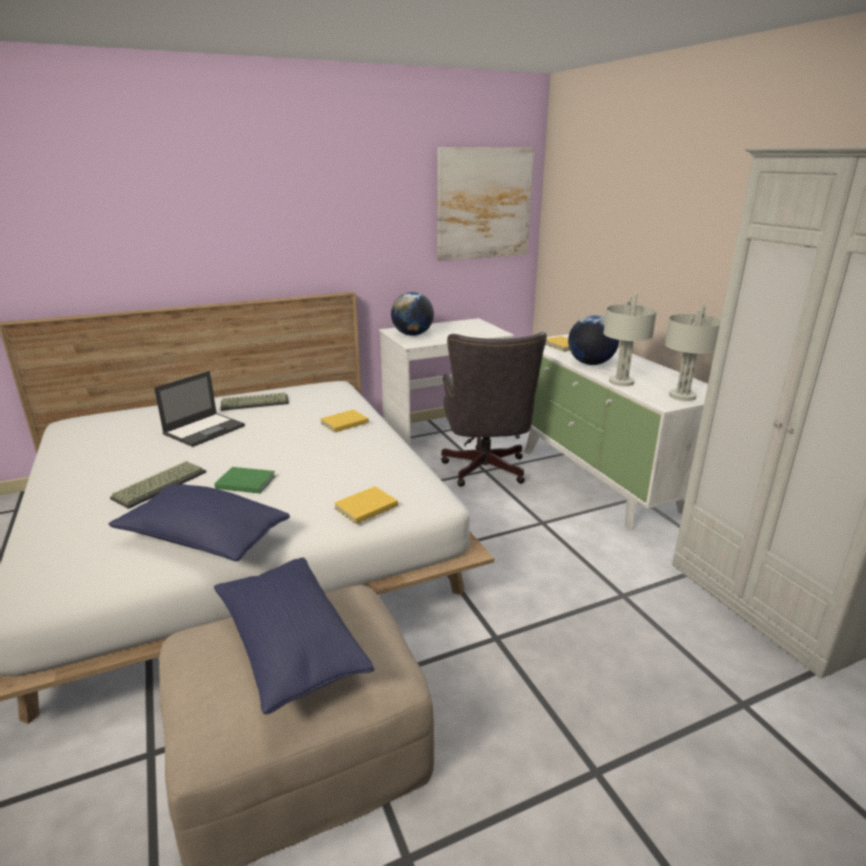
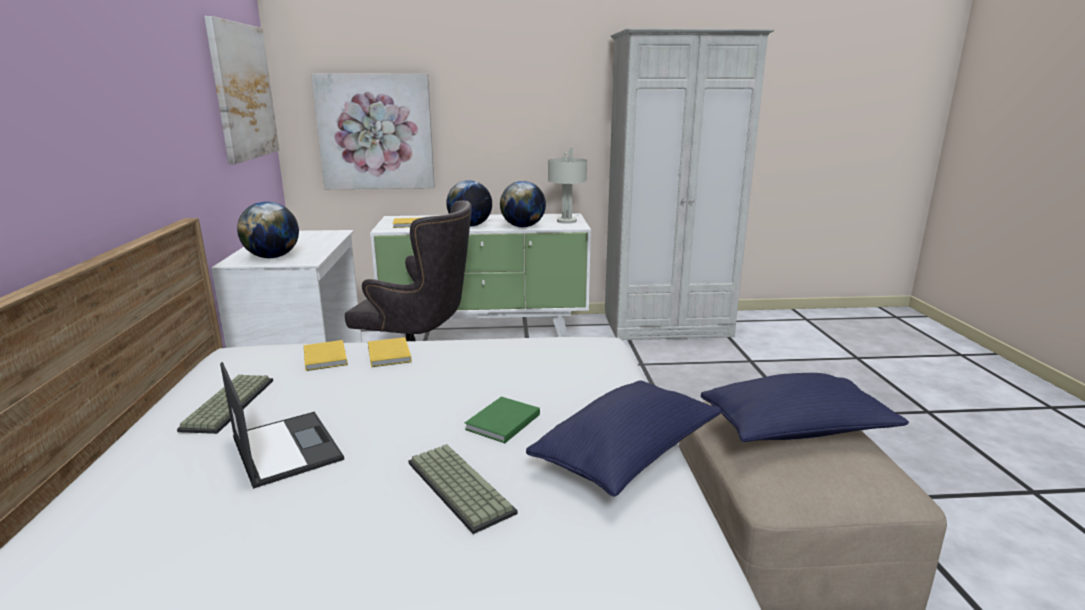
camera: 70 degrees left, 5 degrees down
(364, 507) = (603, 366): yellow book -> yellow book (324, 358)
(591, 250) = (375, 132): none -> picture
(621, 382) = (523, 226): grey table lamp -> globe

